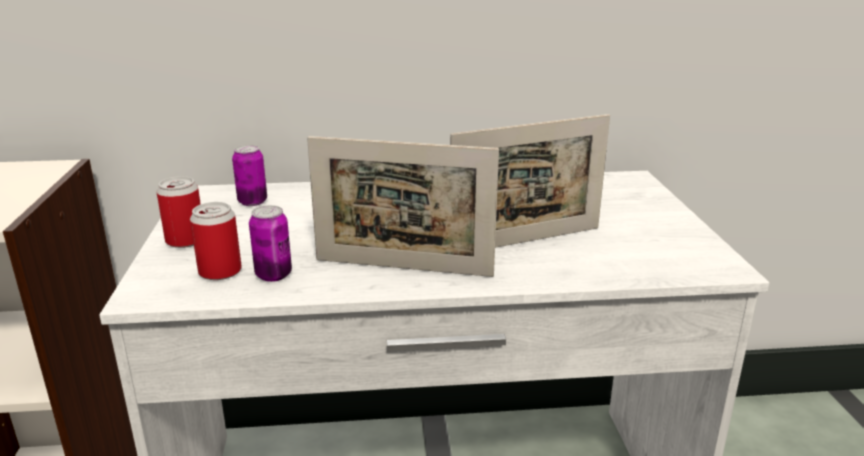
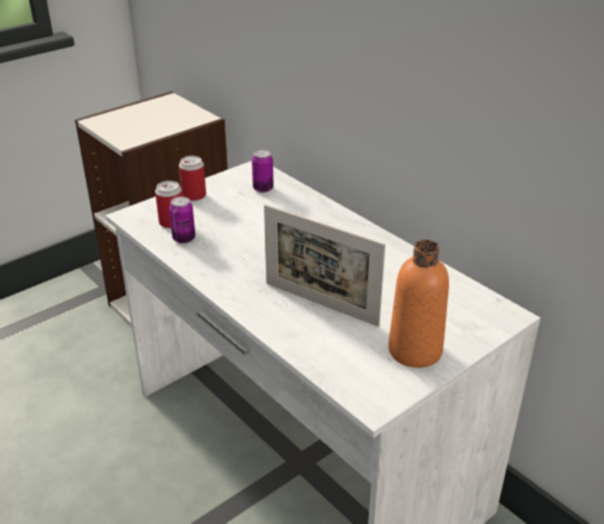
camera: 55 degrees right, 10 degrees up
(403, 267) = (234, 274): picture frame -> none
(652, 225) = (415, 350): none -> orange bottle

